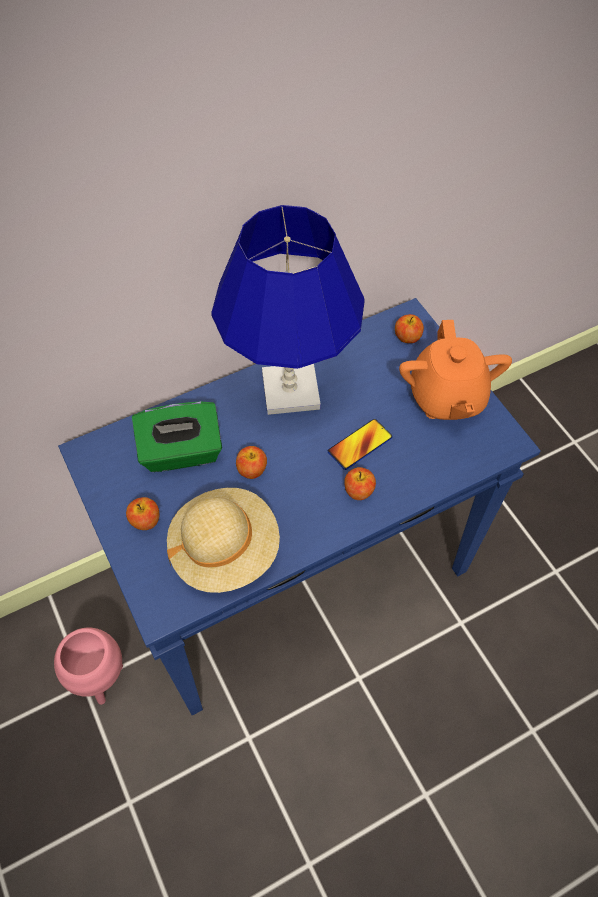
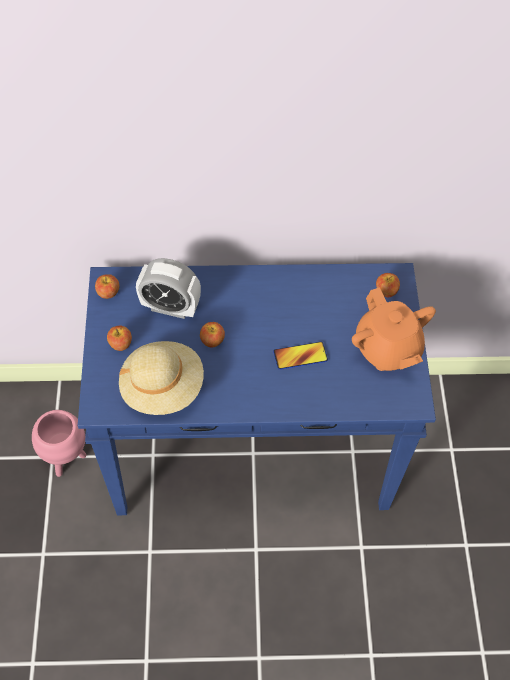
camera: 25 degrees right, 0 degrees up
(181, 452) = (170, 307): green tissue box -> alarm clock
(290, 391) = (272, 295): blue table lamp -> none
(359, 491) = (279, 388): apple -> apple (108, 293)
(446, 398) = (387, 349): orange teapot -> orange teapot turned 45 degrees counterclockwise

